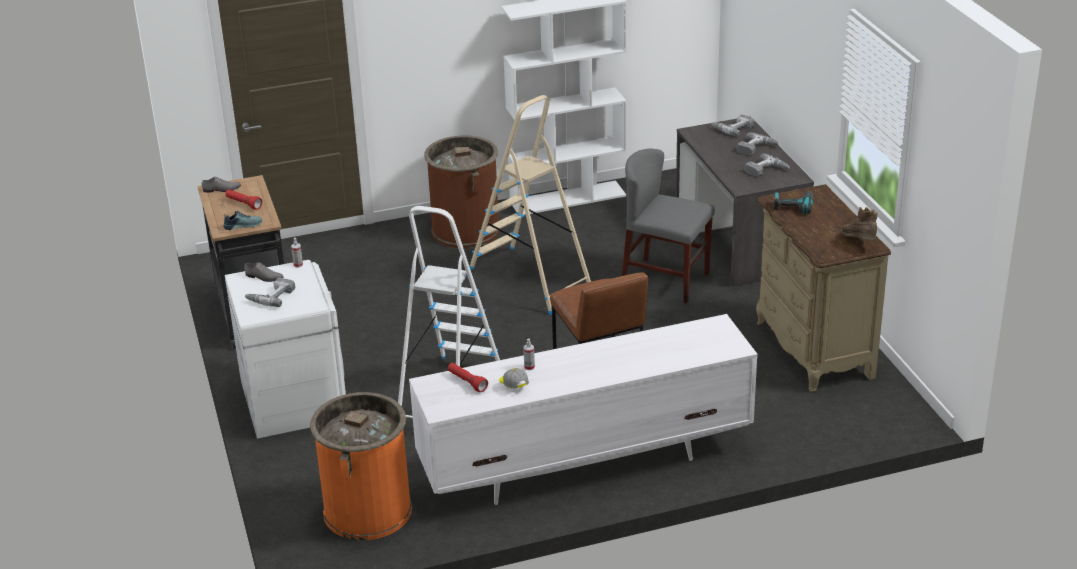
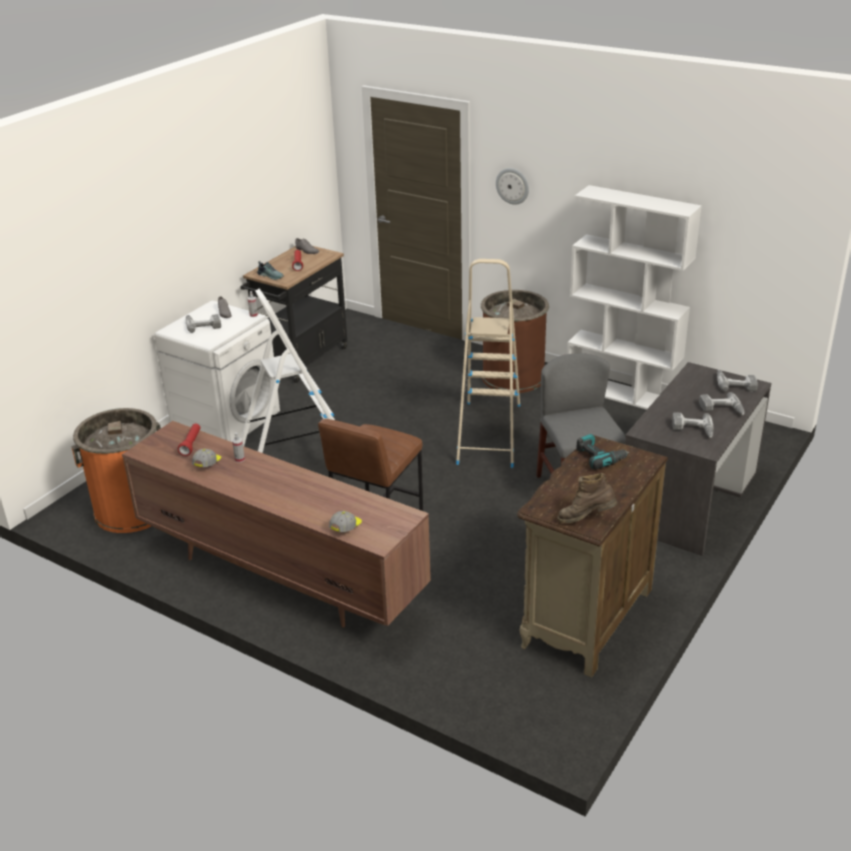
camera: 50 degrees right, 0 degrees up
(411, 34) = (512, 186): none -> wall clock
(585, 467) = (278, 577): white cabinet -> brown cabinet
(699, 355) = (346, 528): none -> cap
(859, 243) = (586, 519): brown boot -> brown boot turned 120 degrees counterclockwise

